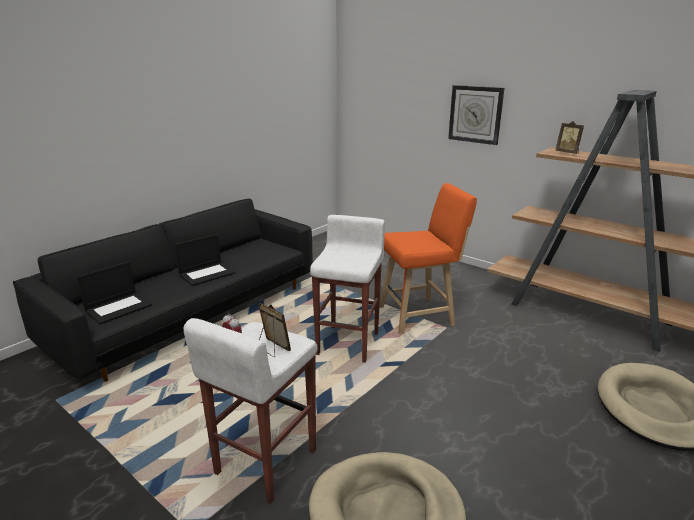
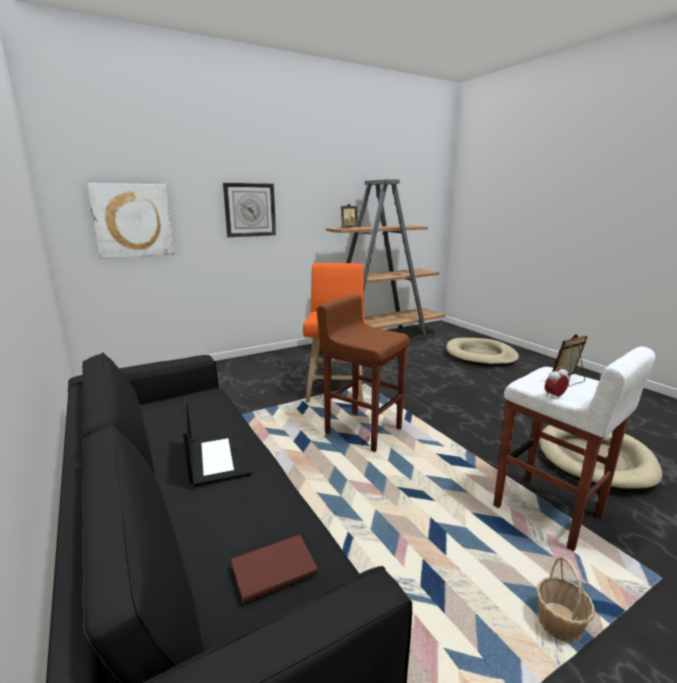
camera: 70 degrees left, 5 degrees down
(119, 307) = (272, 569): laptop -> brown book
(144, 459) = (559, 623): none -> basket
(349, 343) = (362, 430): white stool -> brown stool
(383, 113) = (133, 221): none -> picture

